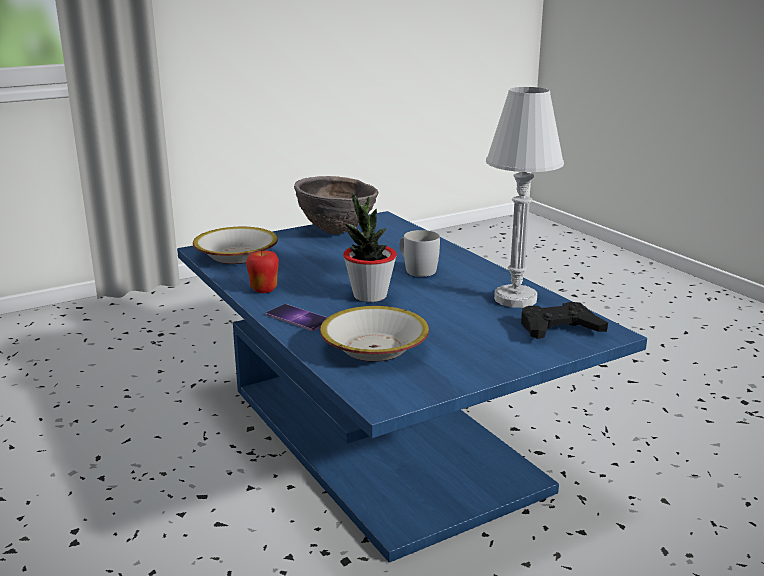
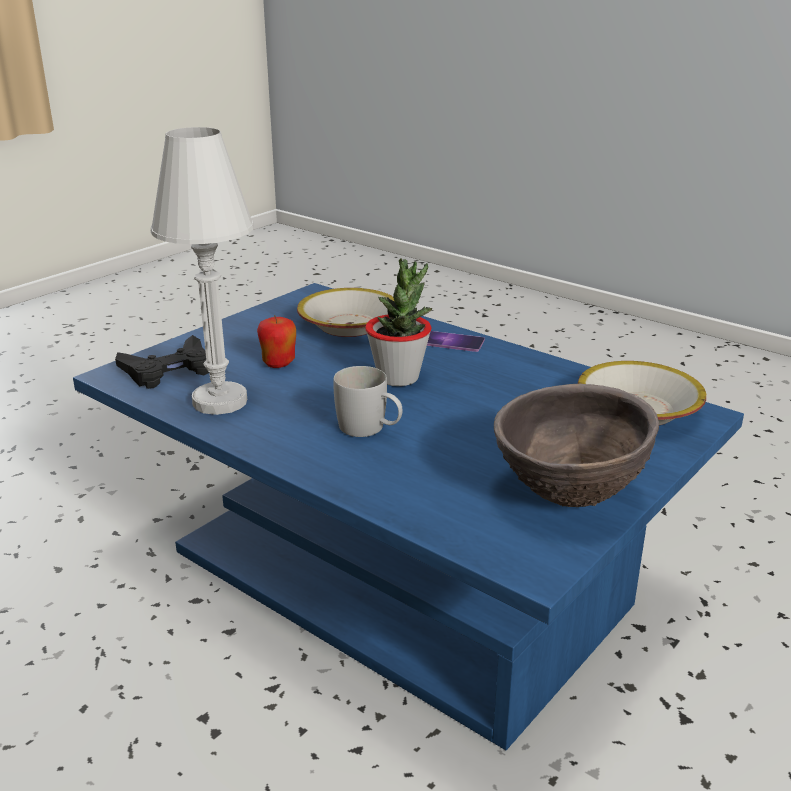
camera: 160 degrees right, 5 degrees up
(264, 290) = (526, 366): apple -> apple (278, 364)

